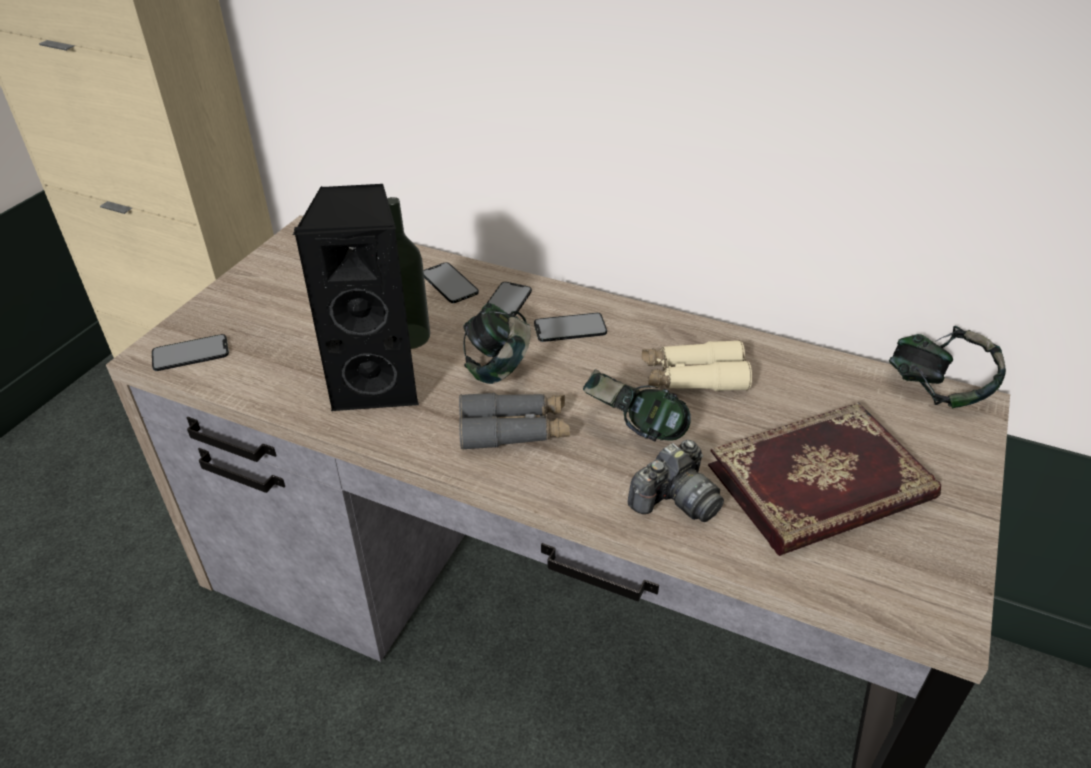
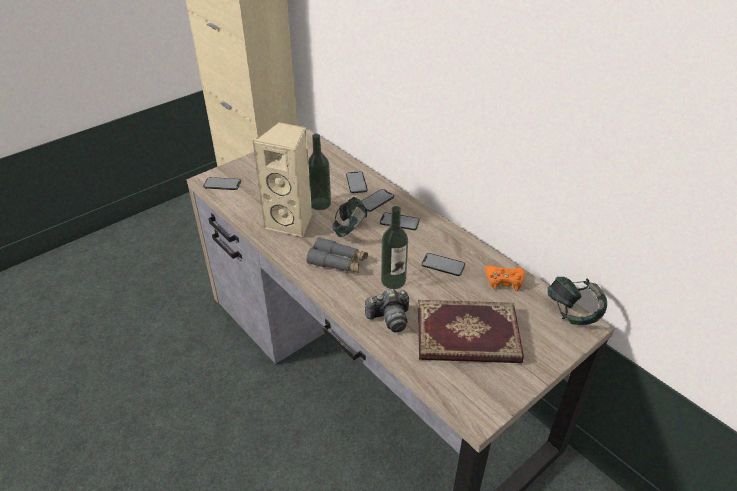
camera: 25 degrees right, 0 degrees up
(378, 384) = (292, 222): black speaker -> beige speaker
(633, 431) = (393, 280): headphones -> bottle
(693, 377) = (443, 264): beige binoculars -> phone
(805, 373) = (504, 281): none -> orange game controller

